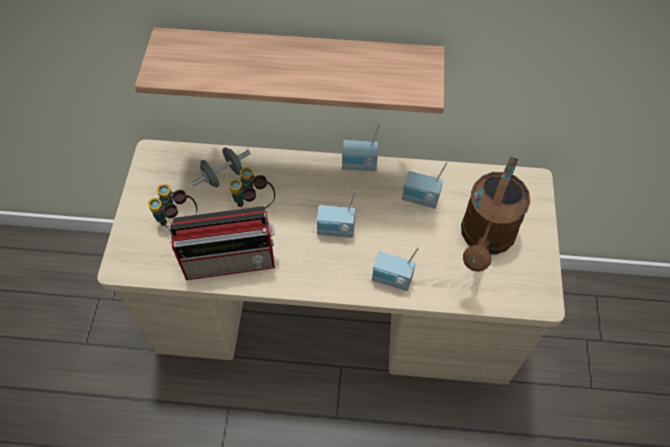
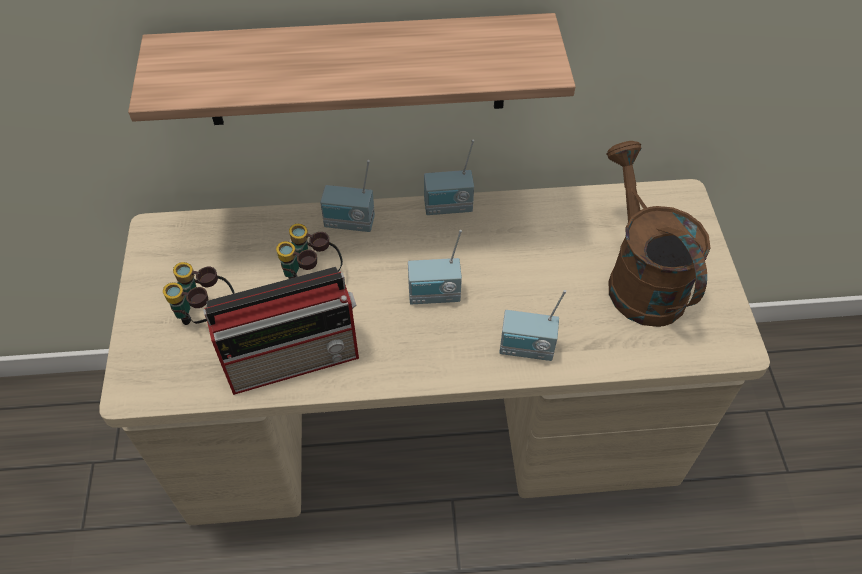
camera: 10 degrees left, 5 degrees down
(223, 176) = (261, 246): grey dumbbell -> none
(420, 199) = (540, 239): radio -> radio (349, 224)
(485, 239) = (639, 278): brown watering can -> brown watering can turned 150 degrees clockwise

